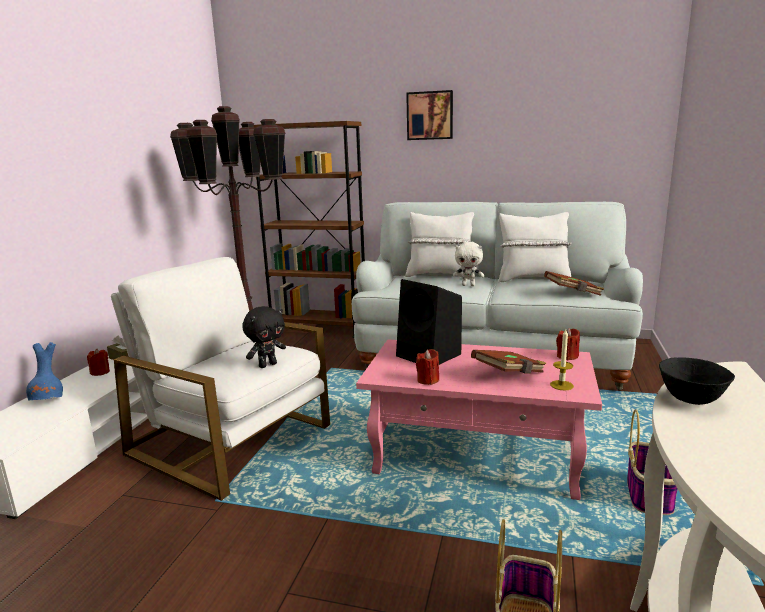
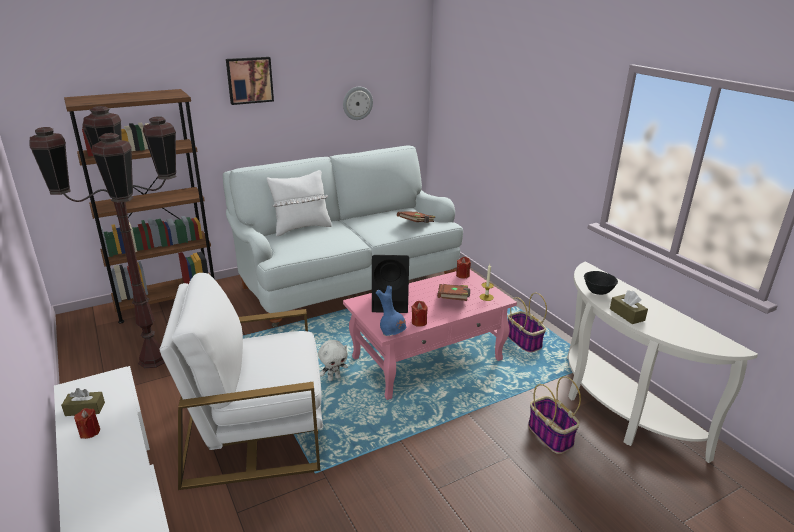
camera: 45 degrees left, 10 degrees up
(48, 401) = (96, 479): blue vase -> blue vase (392, 332)
(267, 365) = (303, 355): black plush toy -> none
(468, 285) = (339, 233): white plush toy -> white plush toy (334, 378)
(532, 279) = (372, 216): white pillow -> none
(559, 147) = (357, 103): none -> wall clock
(696, 445) = (627, 314): none -> brown tissue box

